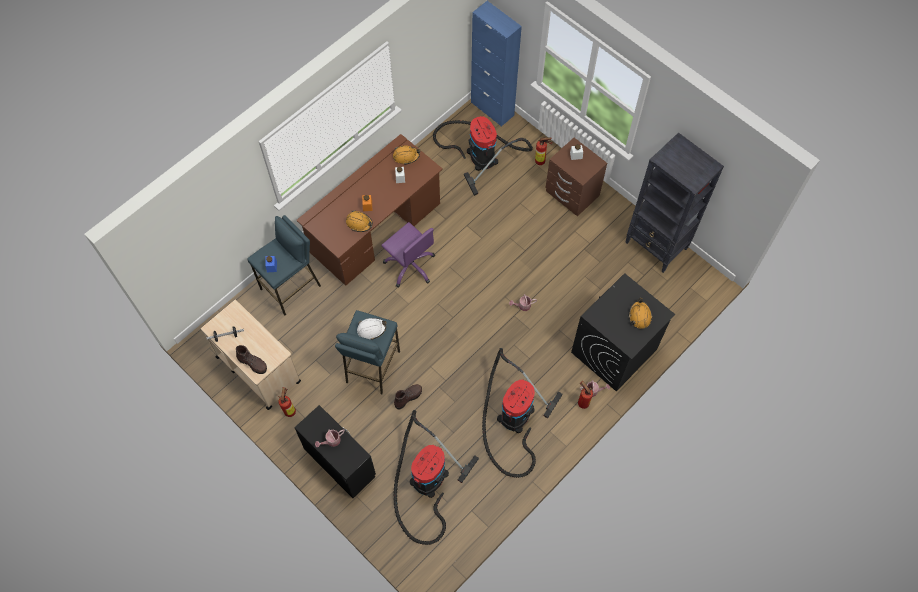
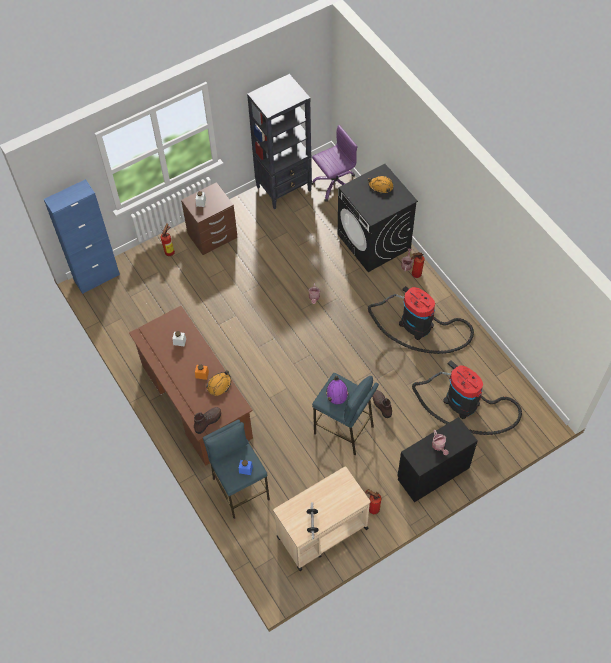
camera: 75 degrees left, 5 degrees down
(253, 363) = (348, 501): brown boot -> brown boot (208, 421)
(371, 329) = (337, 393): white hard hat -> purple hard hat
(406, 156) = (157, 332): orange hard hat -> none
(410, 265) = (247, 379): purple office chair -> purple office chair (334, 184)
(479, 154) = (144, 298): vacuum cleaner -> none

